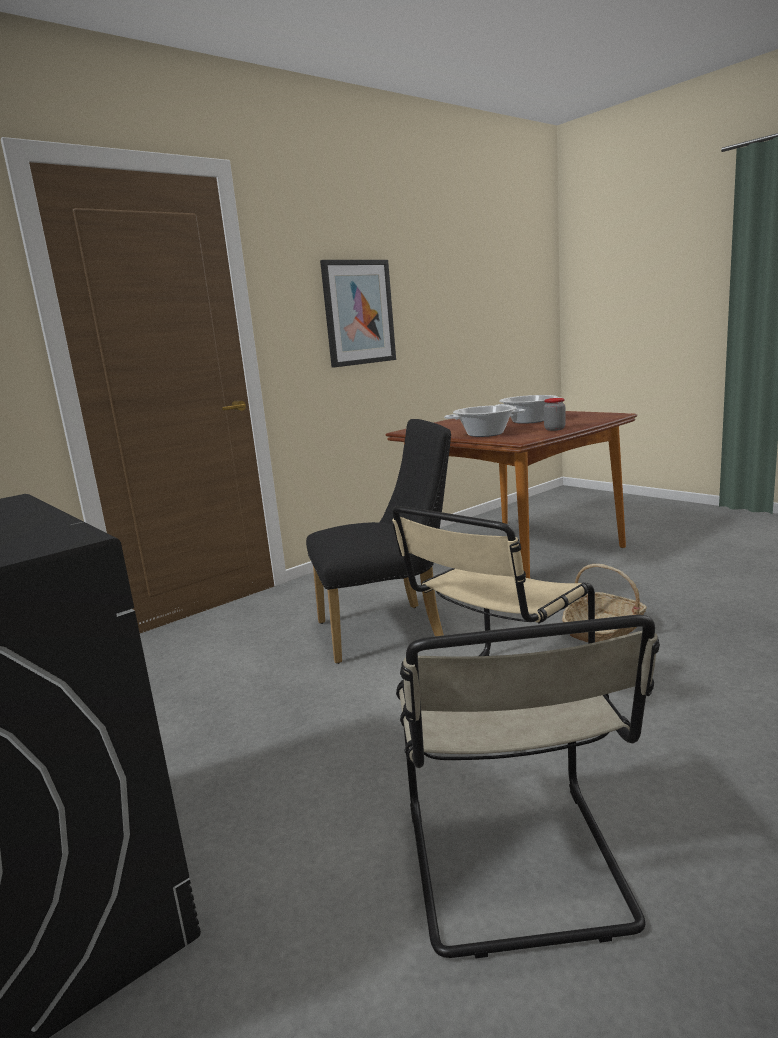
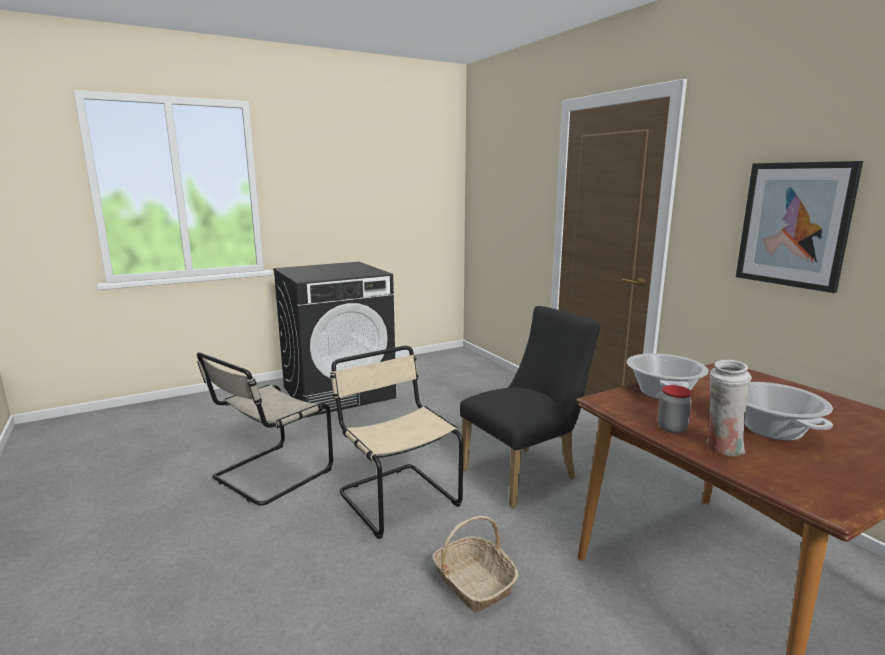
camera: 100 degrees right, 0 degrees up
(389, 630) = (525, 473): black chair -> black chair turned 120 degrees counterclockwise
(517, 870) = (269, 475): beige chair -> beige chair turned 60 degrees counterclockwise
(573, 423) = (722, 448): none -> white vase

